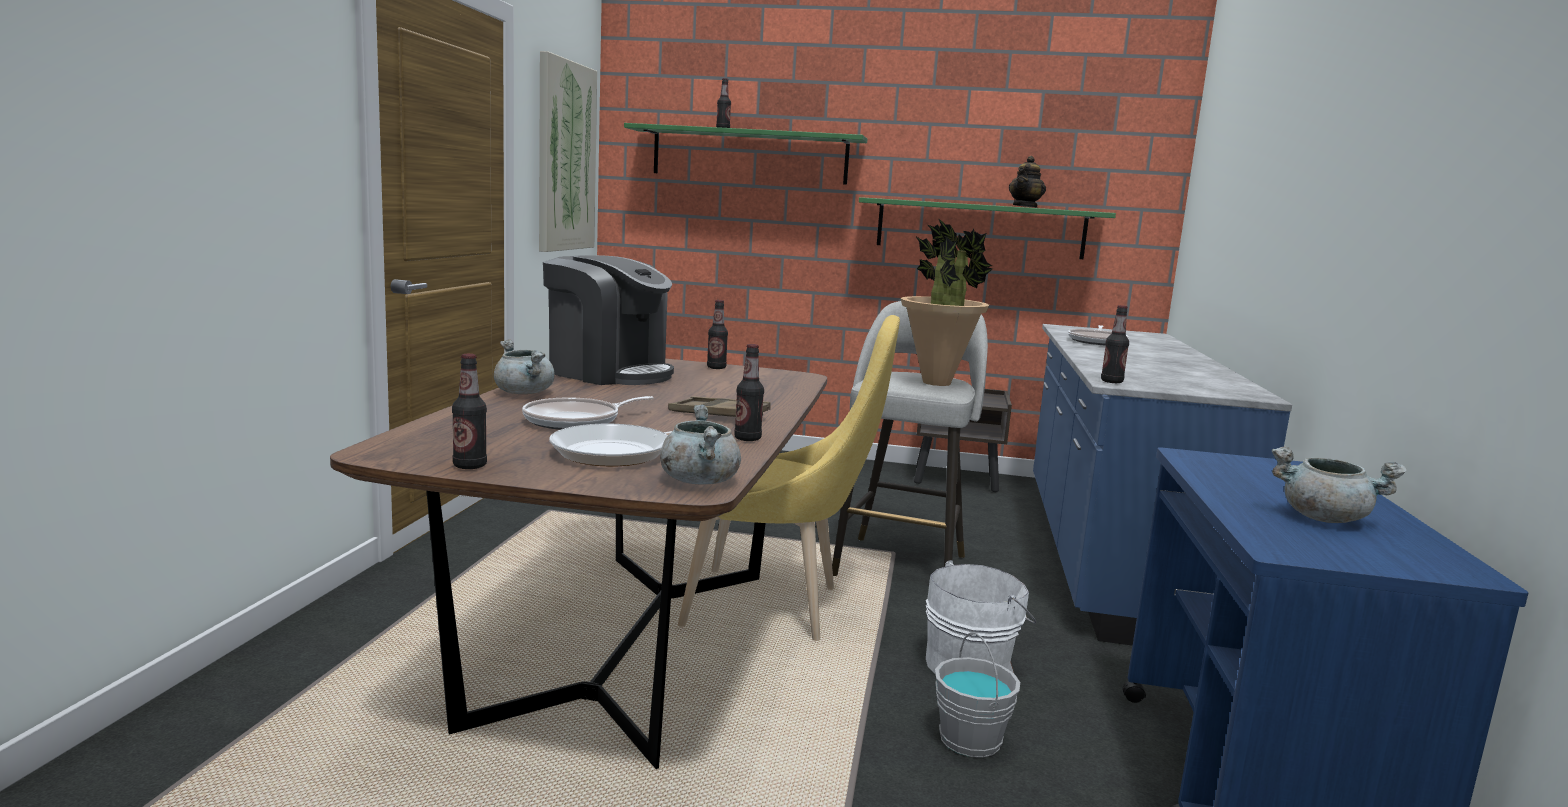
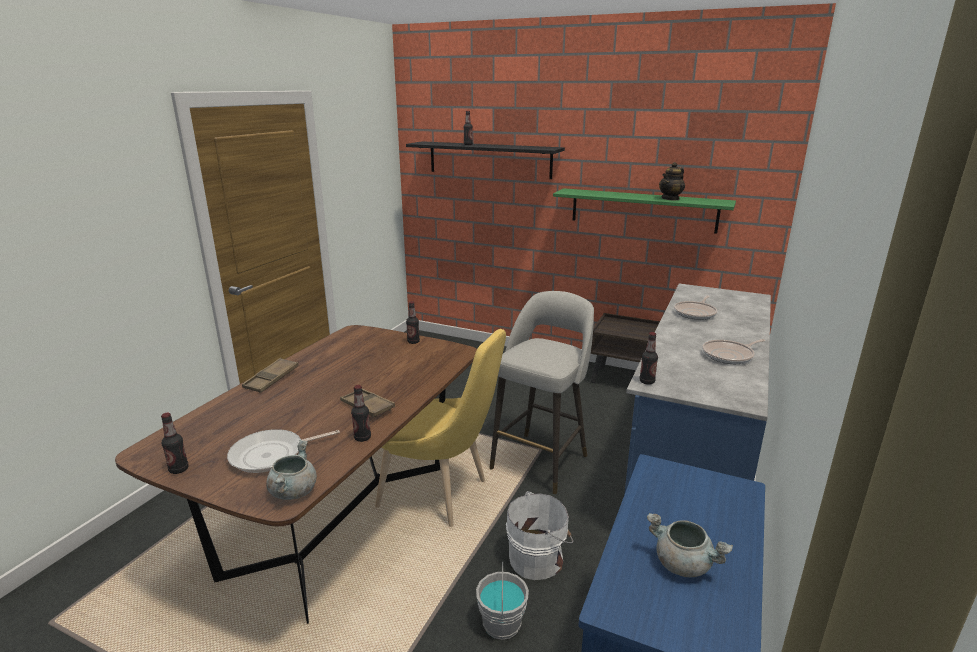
camera: 15 degrees right, 10 degrees up
(524, 393) = (271, 379): grey cooking pot -> brown tray
(565, 157) = (368, 171): picture -> none
(576, 421) = (276, 415): frying pan -> frying pan (729, 355)
(609, 373) = (340, 351): coffee machine -> none
(750, 155) = (489, 159): green shelf -> black shelf
(937, 383) = (552, 357): potted plant -> none

